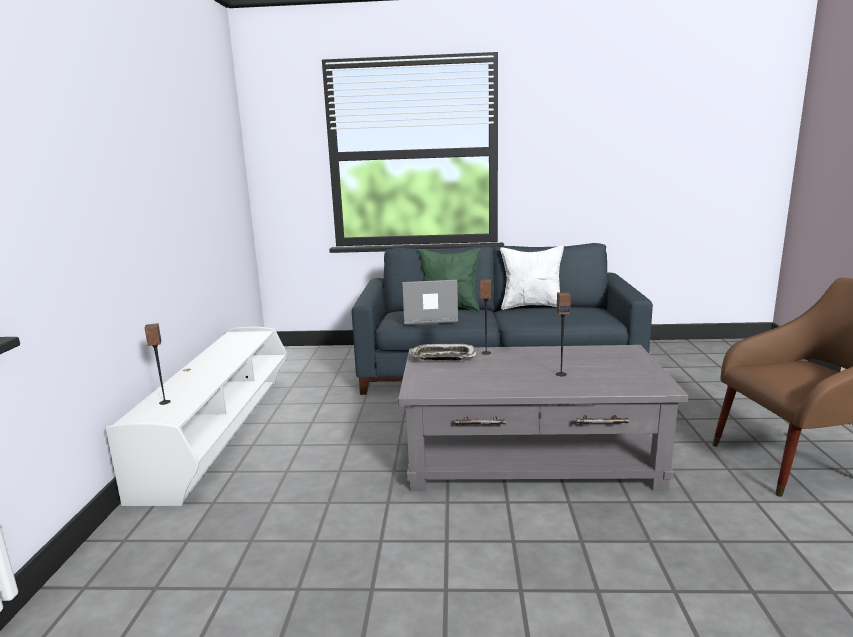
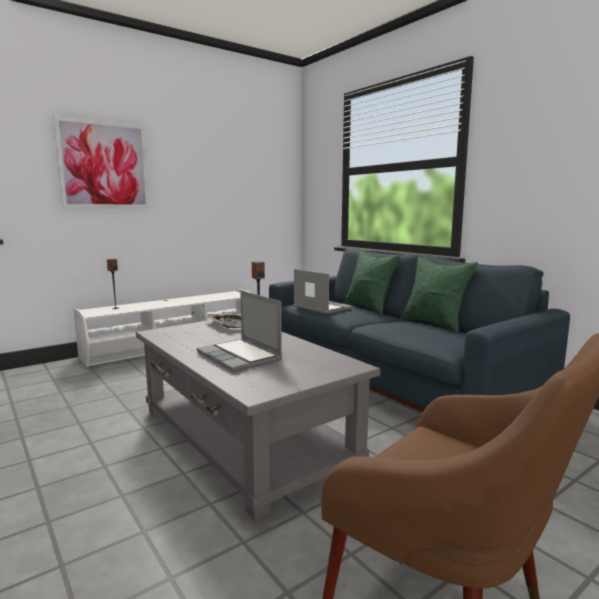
camera: 50 degrees right, 5 degrees down
(97, 168) = (104, 165): none -> picture
(532, 306) = (434, 324): white pillow -> green pillow
(561, 374) = (240, 356): speaker -> laptop

